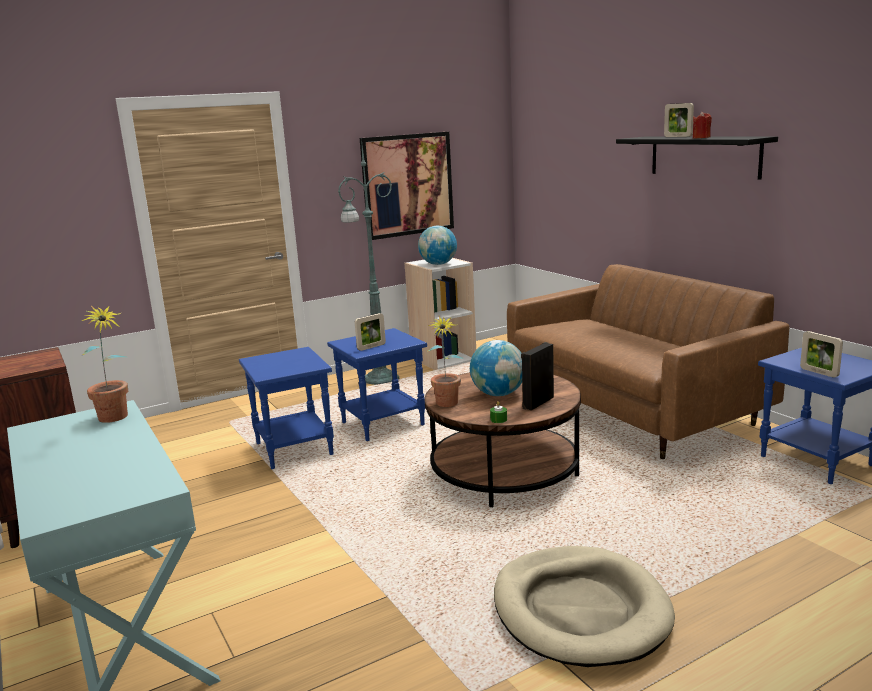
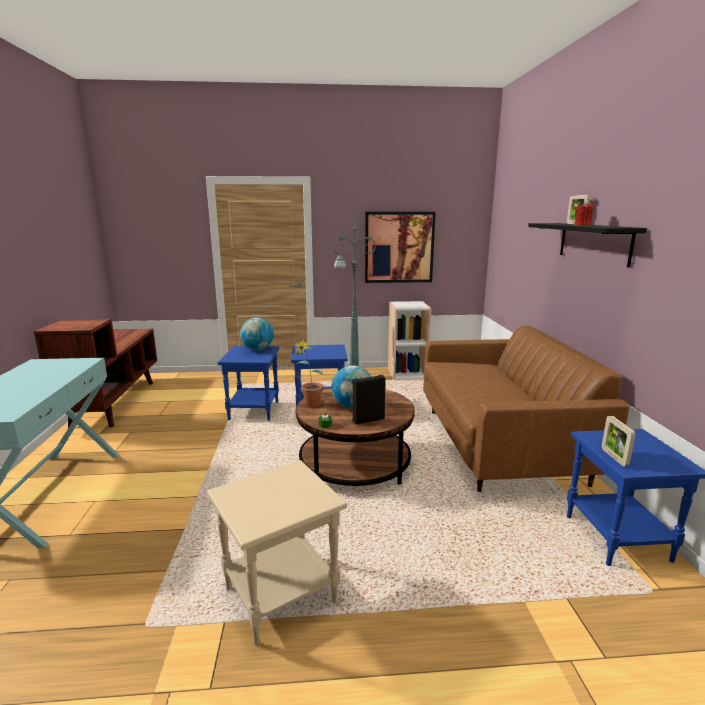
camera: 25 degrees right, 0 degrees up
(115, 419) = (74, 367): potted plant -> none
(371, 347) = (310, 354): picture frame -> none
(438, 264) = (407, 306): globe -> globe (257, 349)
(580, 610) = (281, 594): beige dog bed -> beige side table

